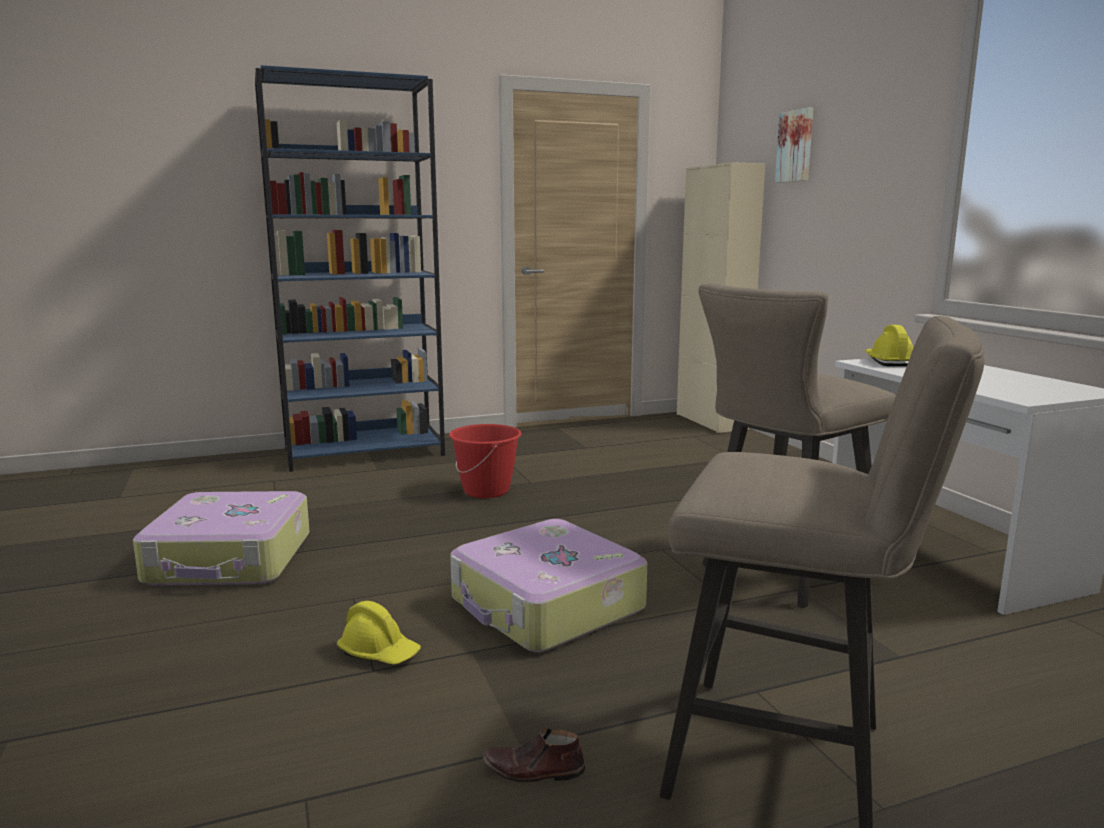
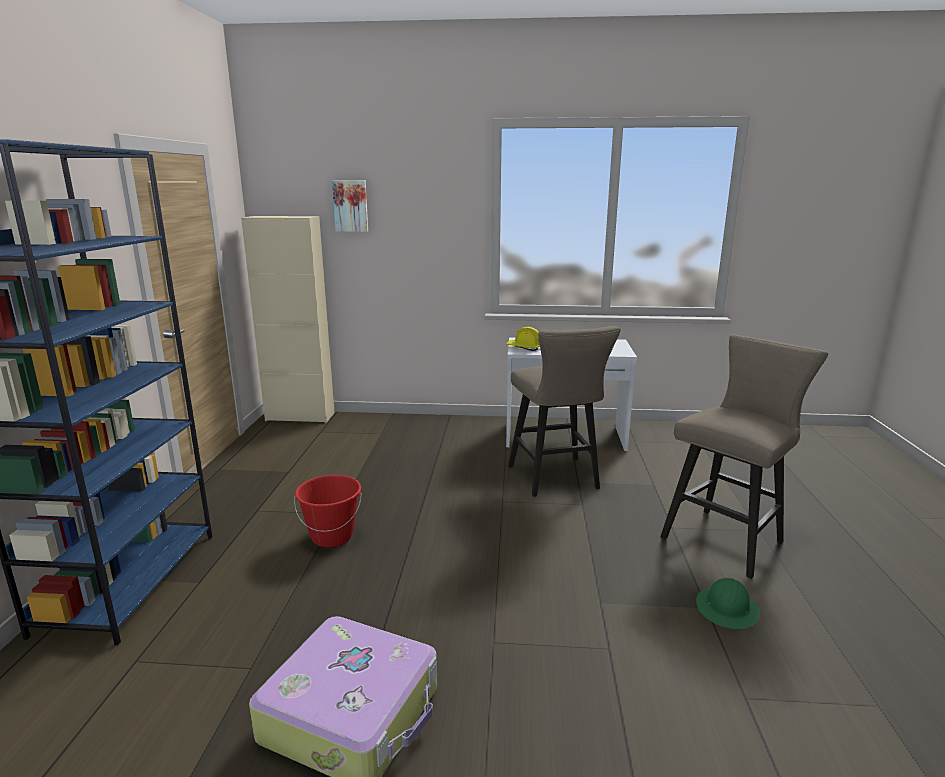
camera: 65 degrees left, 5 degrees up
(379, 652) = (586, 642): yellow hard hat -> none
(533, 771) = (727, 609): brown shoe -> green hard hat
(546, 606) = (555, 561): suitcase -> none

